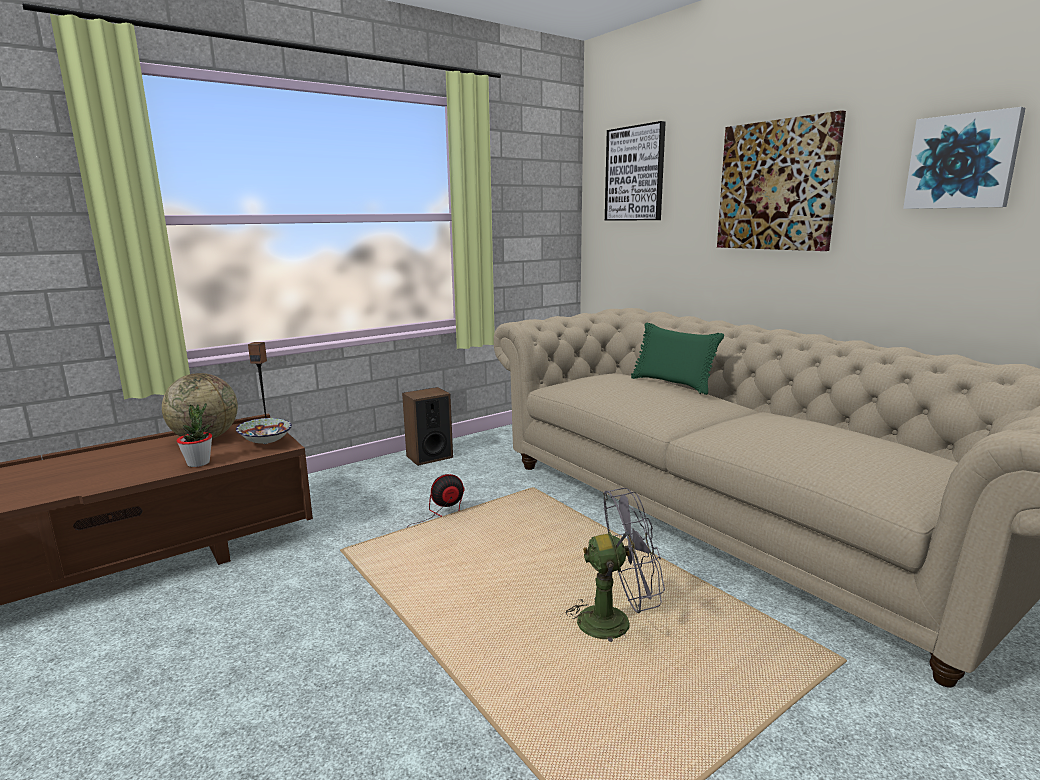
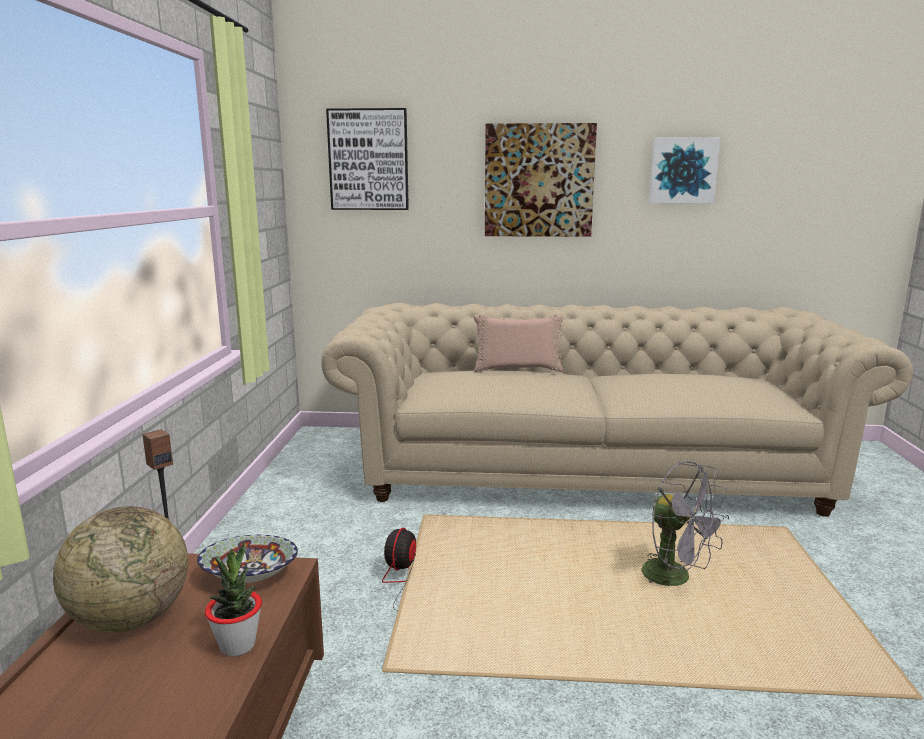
camera: 50 degrees left, 0 degrees up
(429, 456) = (253, 534): speaker -> none
(615, 621) = (676, 578): grey fan -> grey fan turned 105 degrees clockwise
(673, 384) = (517, 370): green pillow -> beige pillow

